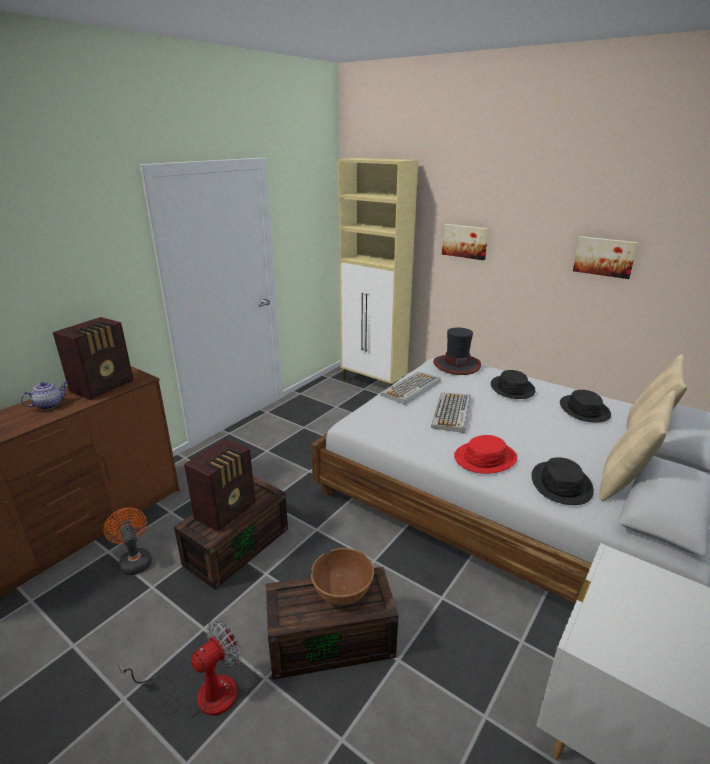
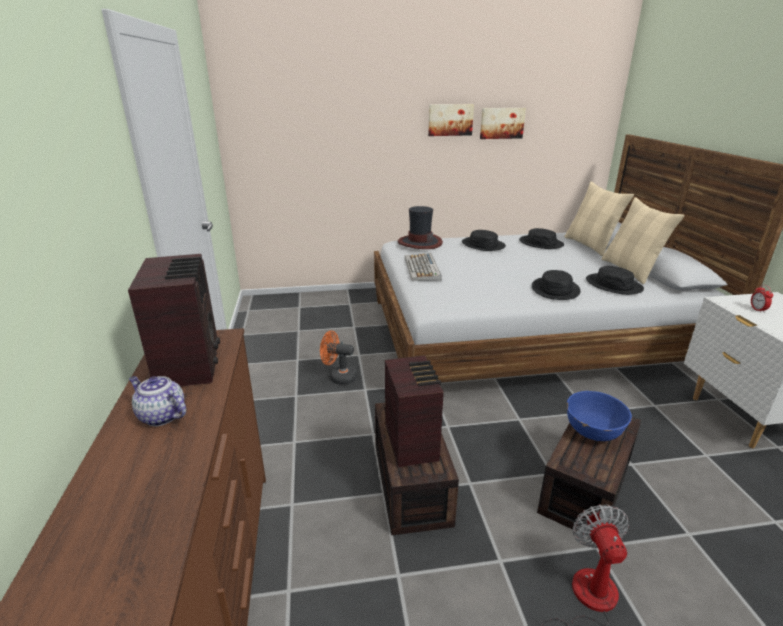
camera: 45 degrees left, 0 degrees up
(49, 405) = (161, 416): teapot -> teapot turned 60 degrees counterclockwise
(134, 560) = (336, 572): orange fan -> orange fan (339, 377)
(342, 591) = (593, 431): brown bowl -> blue bowl
(374, 383) = (301, 299): beige cabinet -> none
(452, 413) = (482, 273): keyboard -> none
(465, 241) = (379, 127): picture -> picture (450, 119)
(485, 458) = (555, 289): red hat -> black hat
(633, 592) = (757, 310): none -> alarm clock

